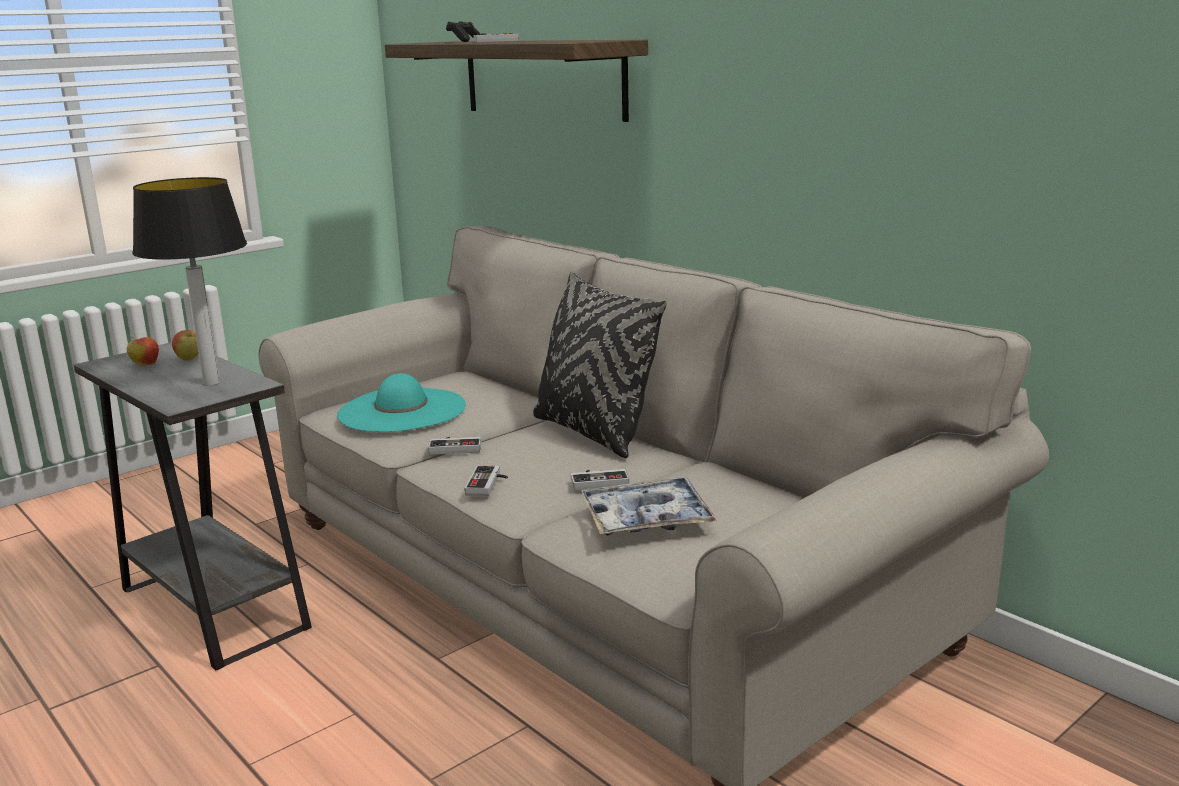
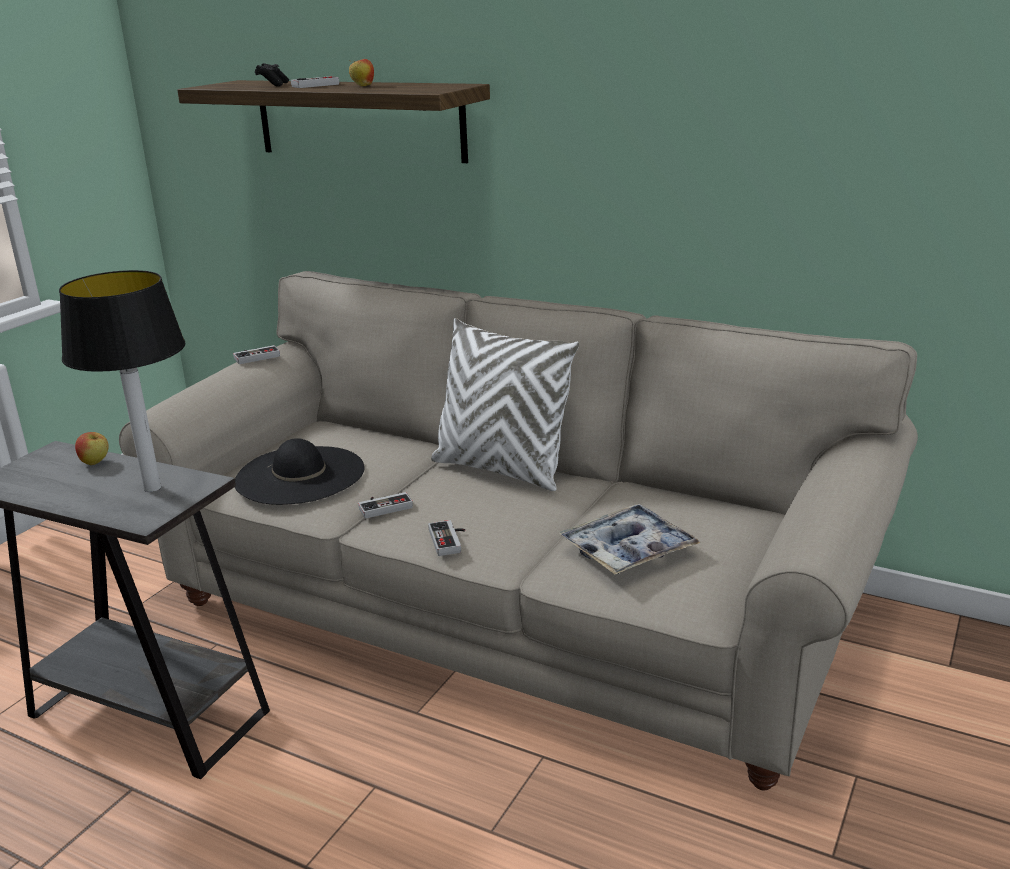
camera: 20 degrees left, 5 degrees up
(145, 365) = (50, 478): apple -> apple (362, 86)
(402, 410) = (300, 475): turquoise hat -> black hat
(593, 433) = (501, 469): black pillow -> white pillow
(599, 481) = (548, 518): game controller -> game controller (256, 356)

